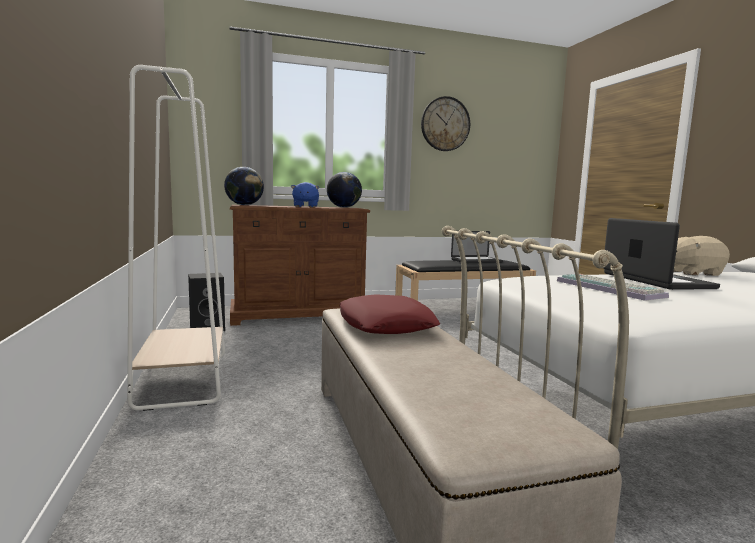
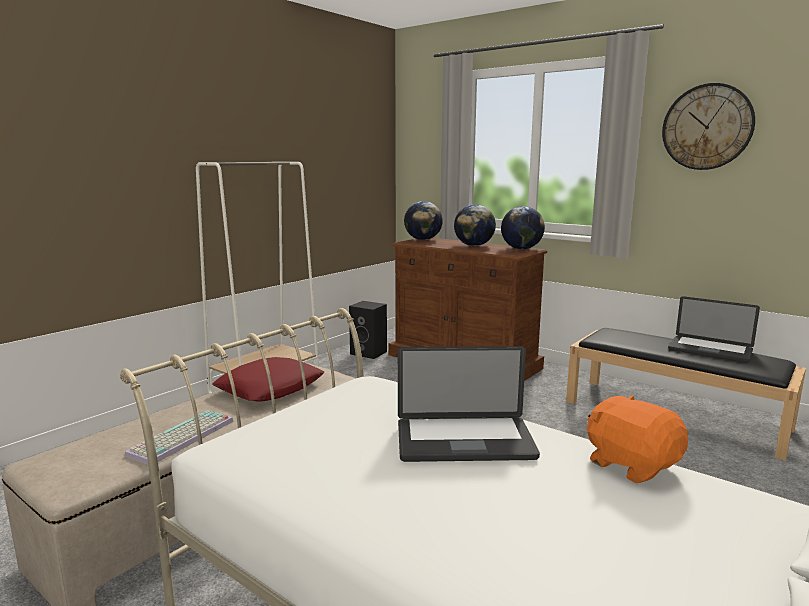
camera: 55 degrees right, 5 degrees up
(305, 206) = (474, 245): blue plush toy -> globe
(610, 289) = (352, 423): keyboard -> keyboard (182, 438)
(656, 281) = (464, 441): laptop -> laptop turned 45 degrees clockwise
(692, 273) = (631, 464): beige plush toy -> orange plush toy

